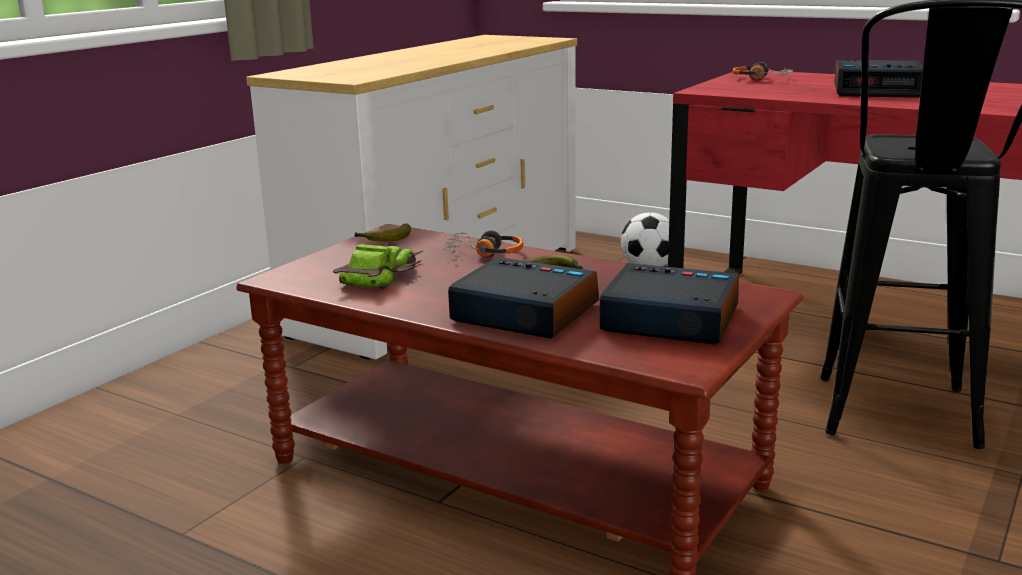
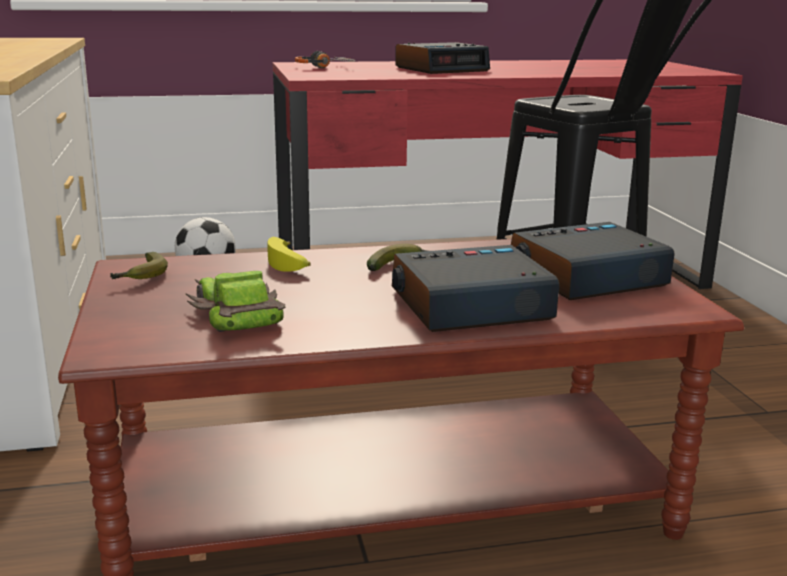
camera: 45 degrees left, 0 degrees up
(483, 253) = (289, 264): headphones -> banana

